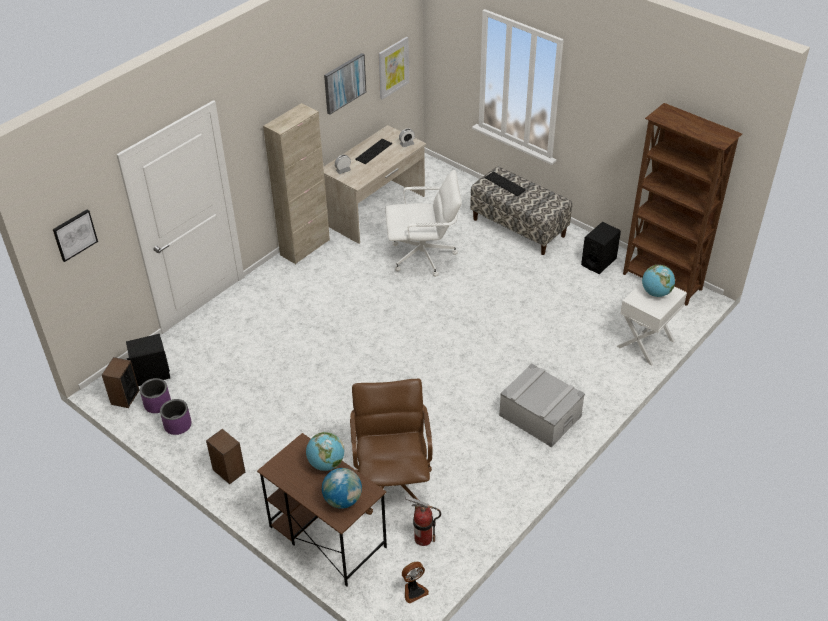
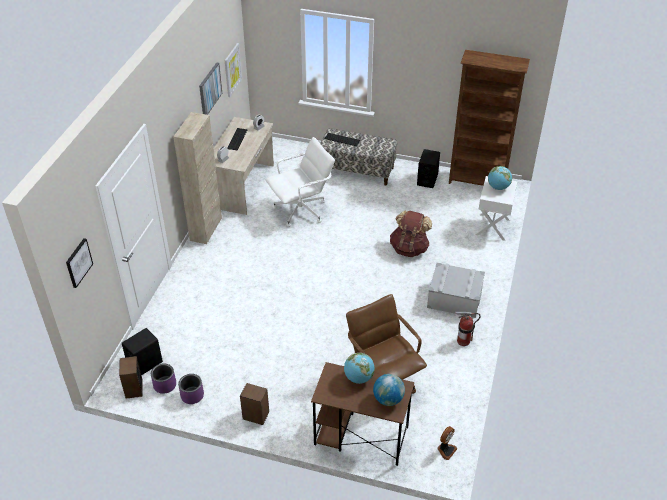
camera: 25 degrees left, 0 degrees up
(423, 538) = (429, 411): fire extinguisher -> fire extinguisher (463, 341)
(523, 338) = (409, 248): none -> brown backpack

